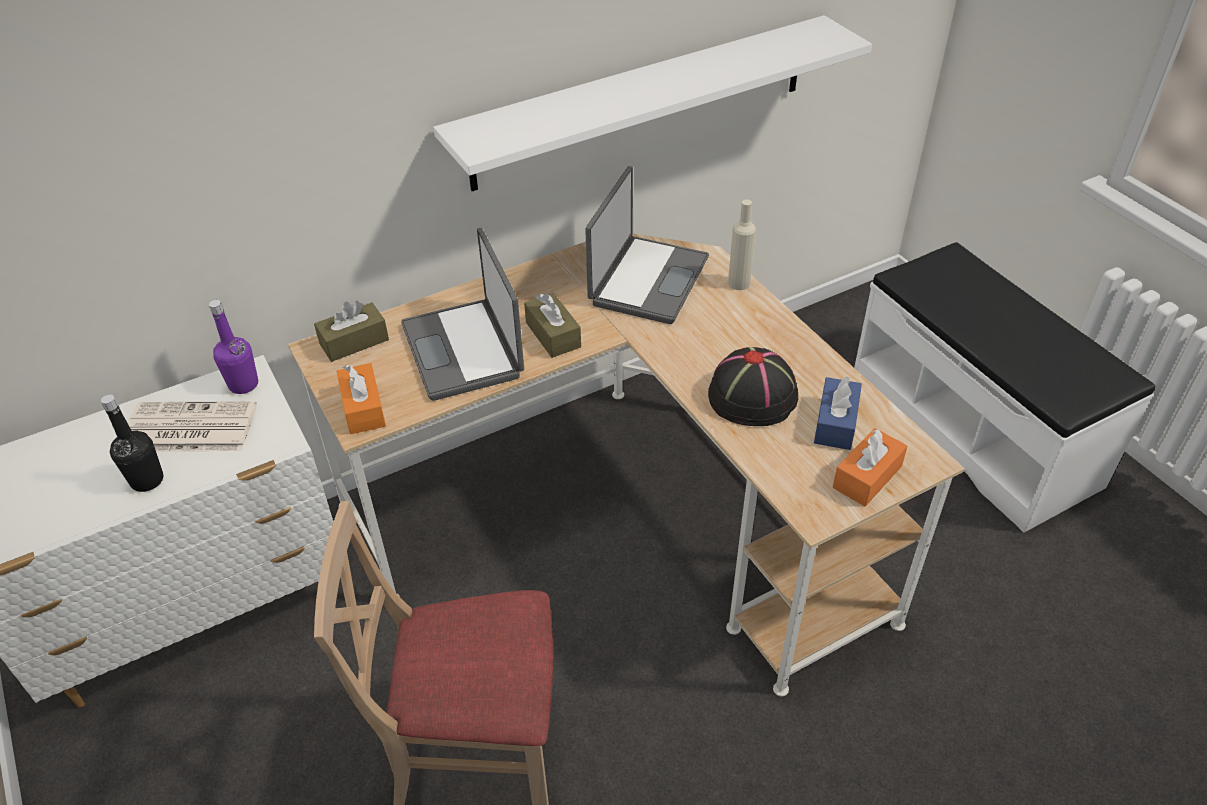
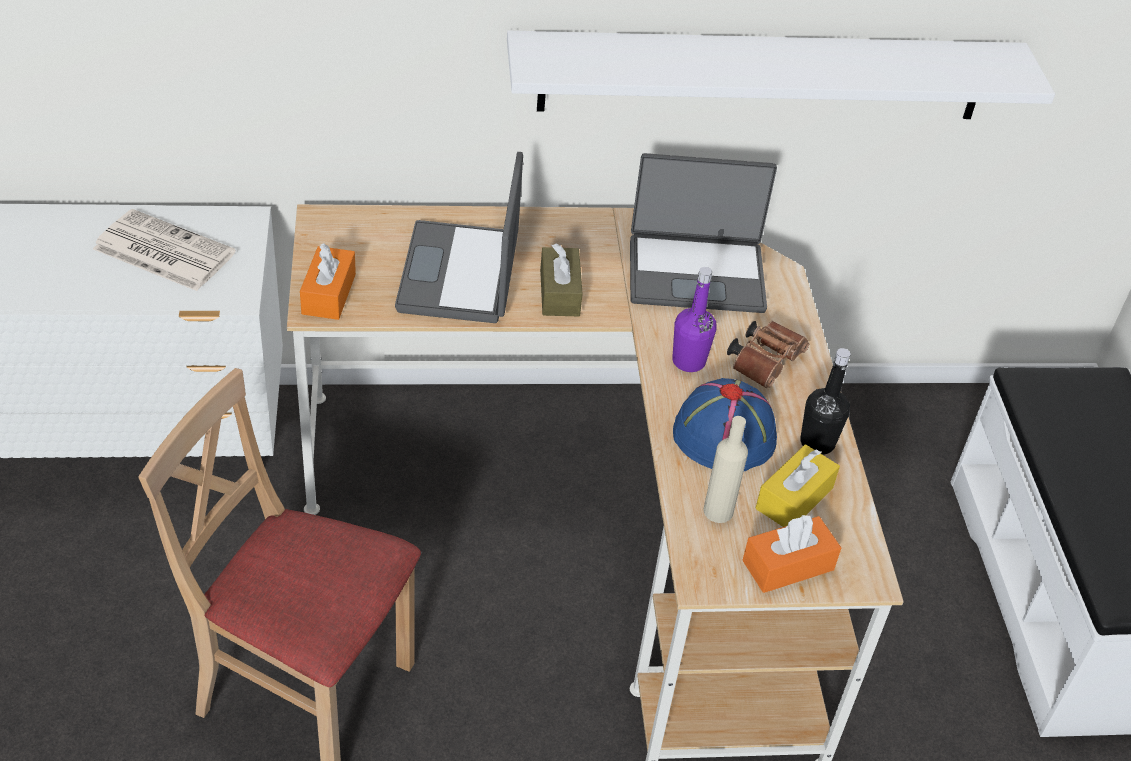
camera: 20 degrees right, 0 degrees up
(147, 480) = (100, 285): black bottle -> black bottle (817, 443)
(243, 384) = (235, 228): purple bottle -> purple bottle (688, 361)
(354, 342) = (360, 226): brown tissue box -> none
(647, 280) = (696, 273): laptop -> laptop turned 45 degrees clockwise
(739, 283) = (795, 313): beige bottle -> beige bottle (718, 511)
(743, 328) = (766, 362): none -> brown binoculars
(753, 396) = (725, 435): black hat -> blue hat
(835, 423) = (794, 498): blue tissue box -> yellow tissue box

